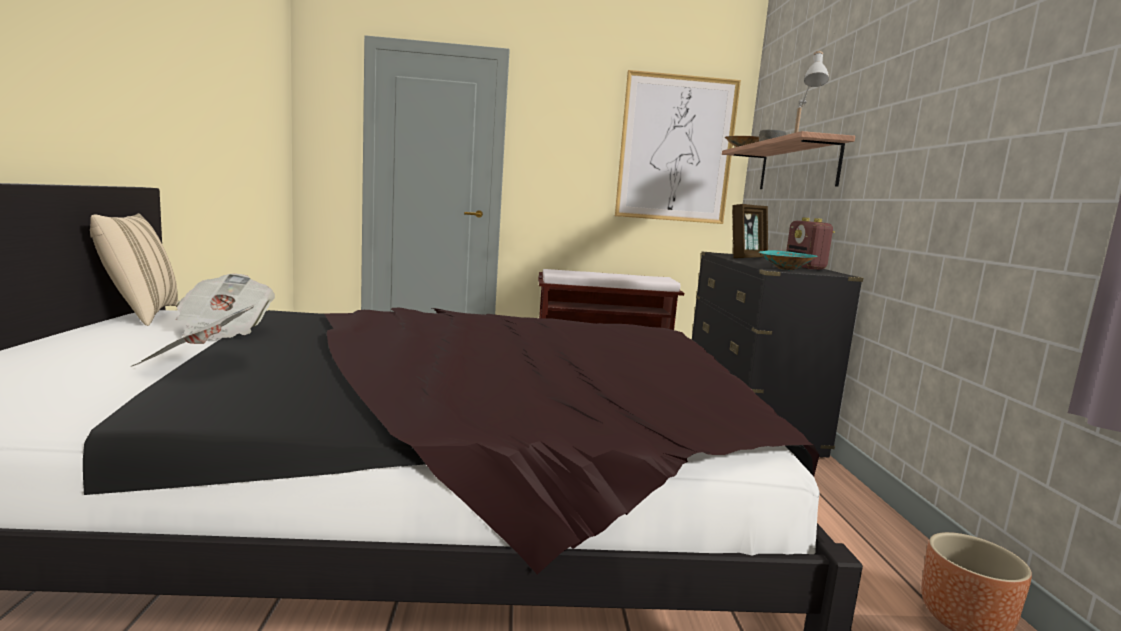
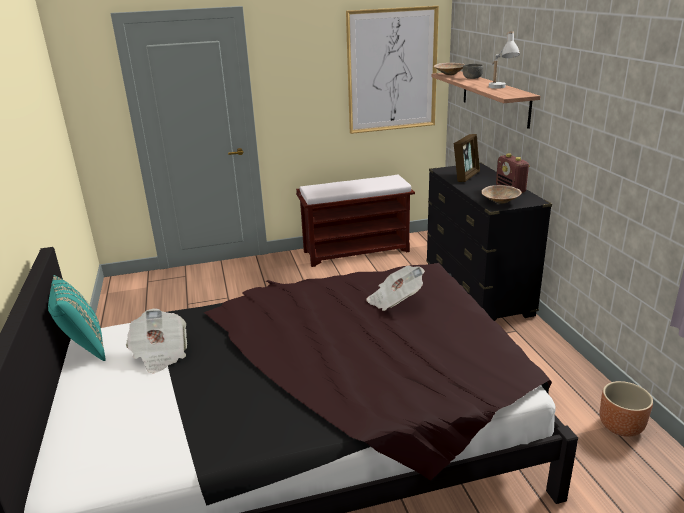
camera: 10 degrees left, 15 degrees up
(140, 315) = (82, 347): beige pillow -> turquoise pillow
(195, 364) = (183, 397): newspaper -> newspaper (395, 301)
(784, 269) = (500, 202): turquoise bowl -> beige bowl

